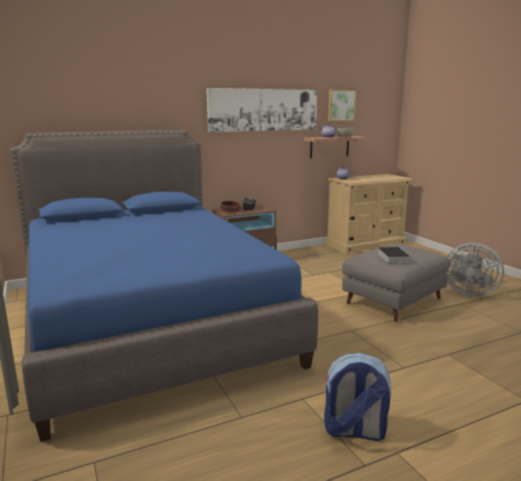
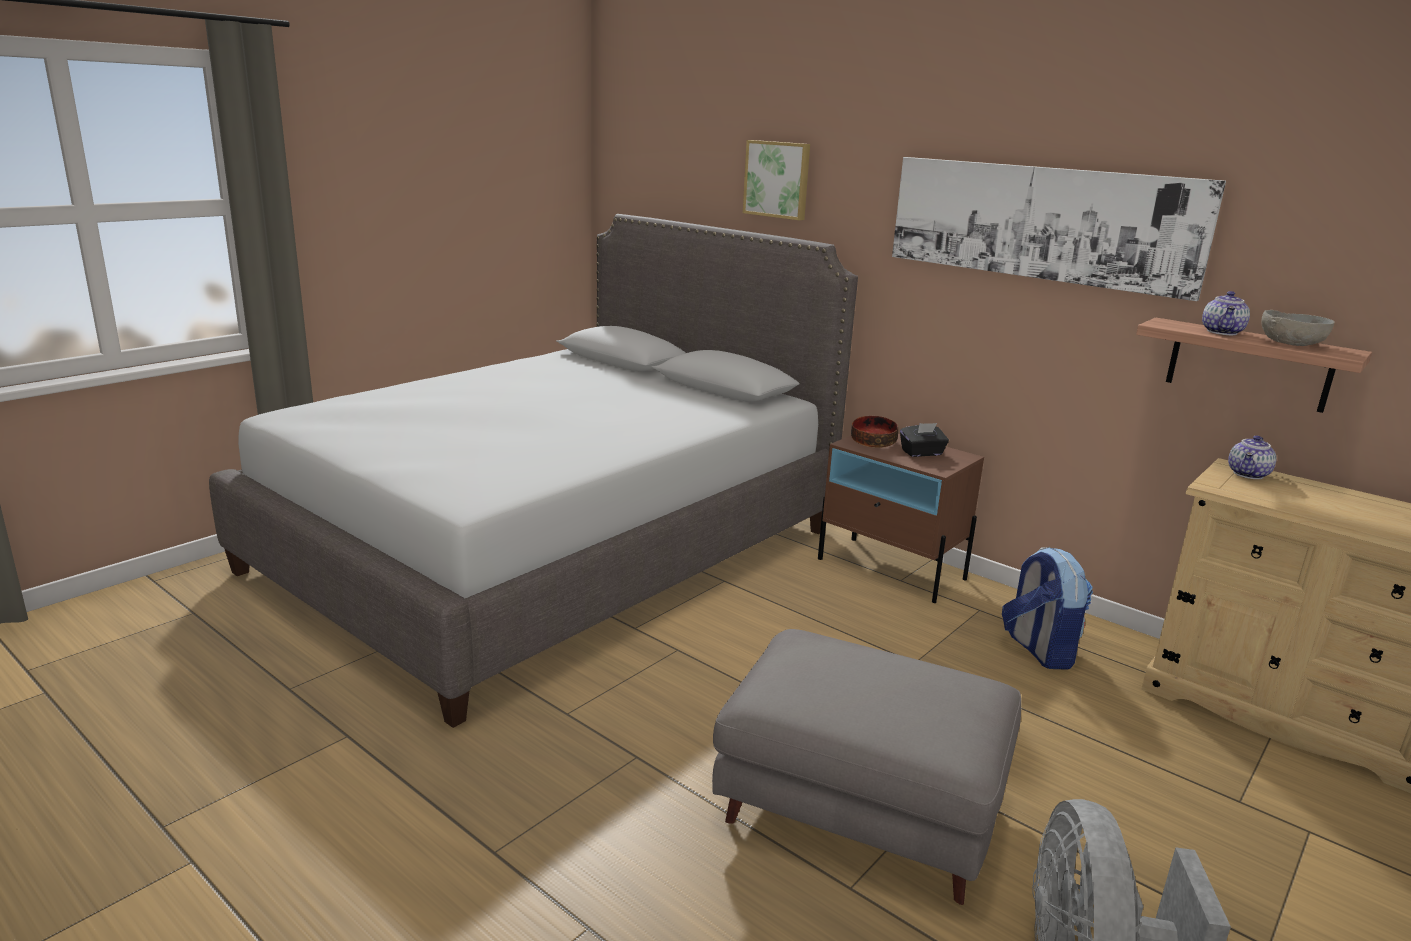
camera: 65 degrees right, 5 degrees up
(149, 321) = (553, 550): blue bed -> grey bed
(341, 105) = (1326, 238): picture -> picture (777, 179)
(354, 431) = (252, 804): backpack -> backpack (1038, 650)
(392, 257) = (827, 679): book -> none

